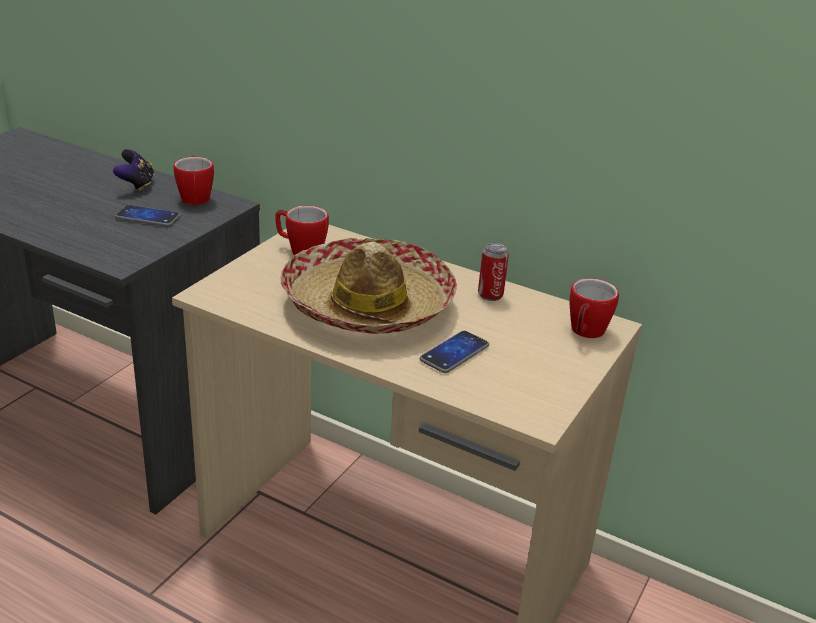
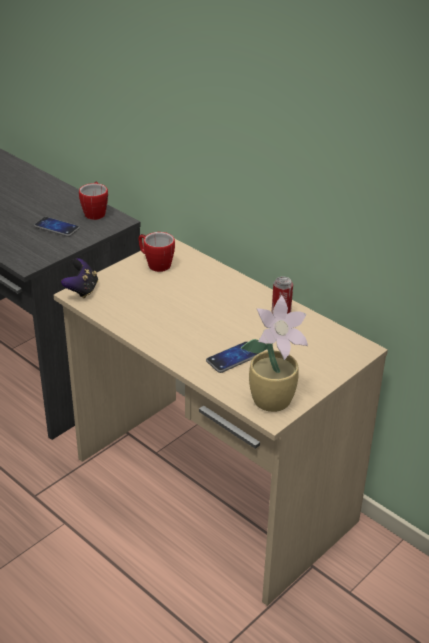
camera: 15 degrees right, 5 degrees up
(136, 185) = (56, 199): game controller -> game controller (82, 290)
(368, 304) = (187, 313): hat -> none
(532, 399) = (274, 400): none -> potted plant
(585, 333) = (339, 352): mug -> none

